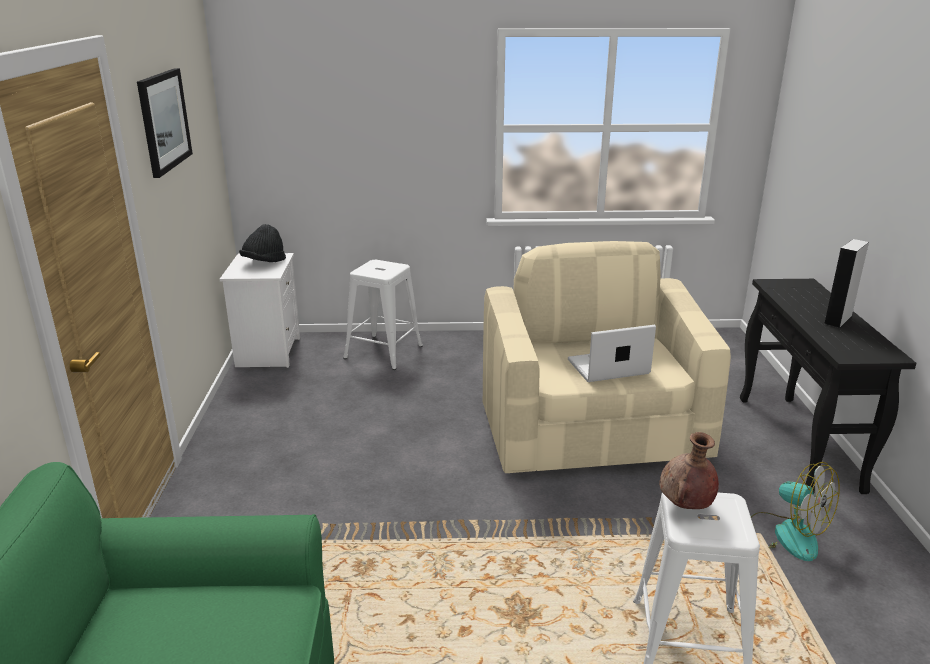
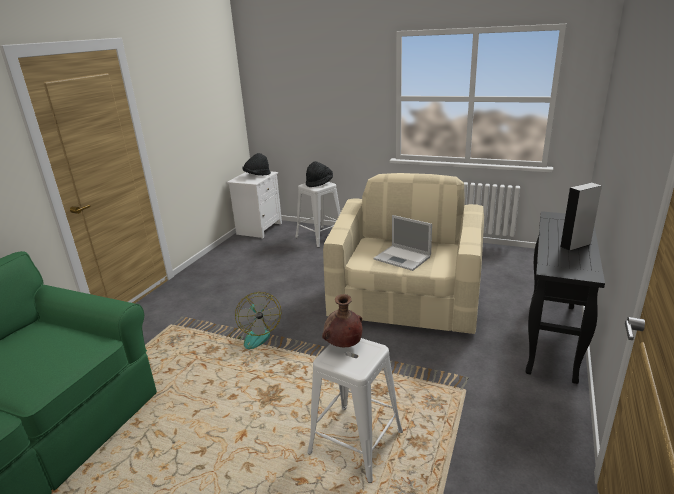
camera: 25 degrees right, 0 degrees up
(164, 121) = (179, 87): picture -> none
(383, 267) = (319, 183): none -> black hat
(606, 367) = (403, 258): laptop -> laptop turned 150 degrees counterclockwise
(784, 535) = (484, 395): fan -> fan (255, 335)

